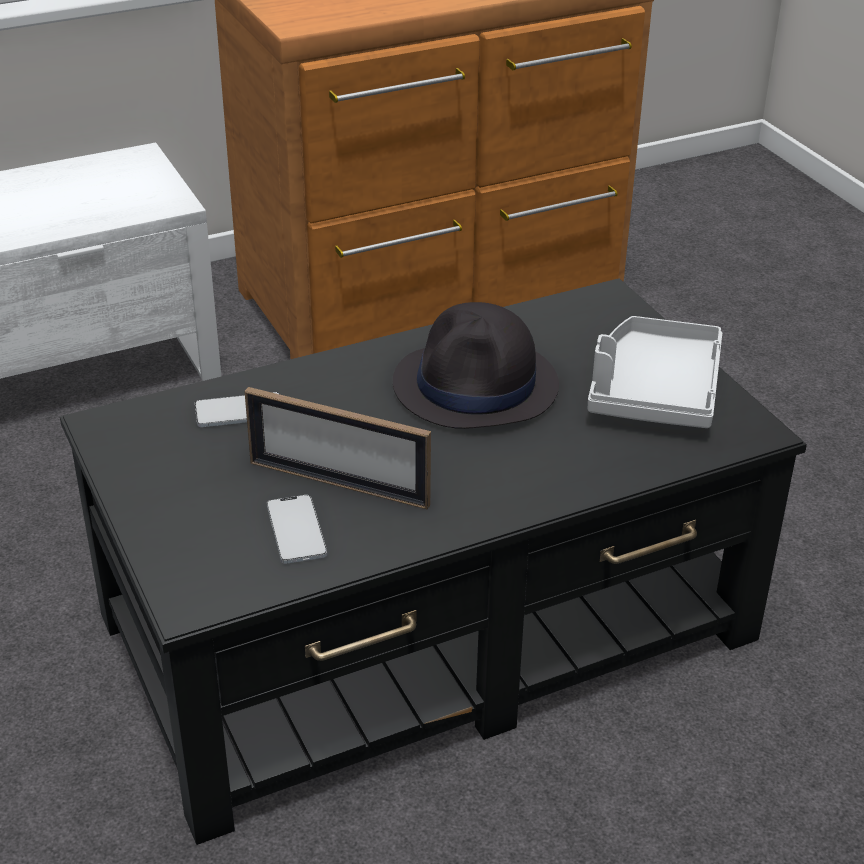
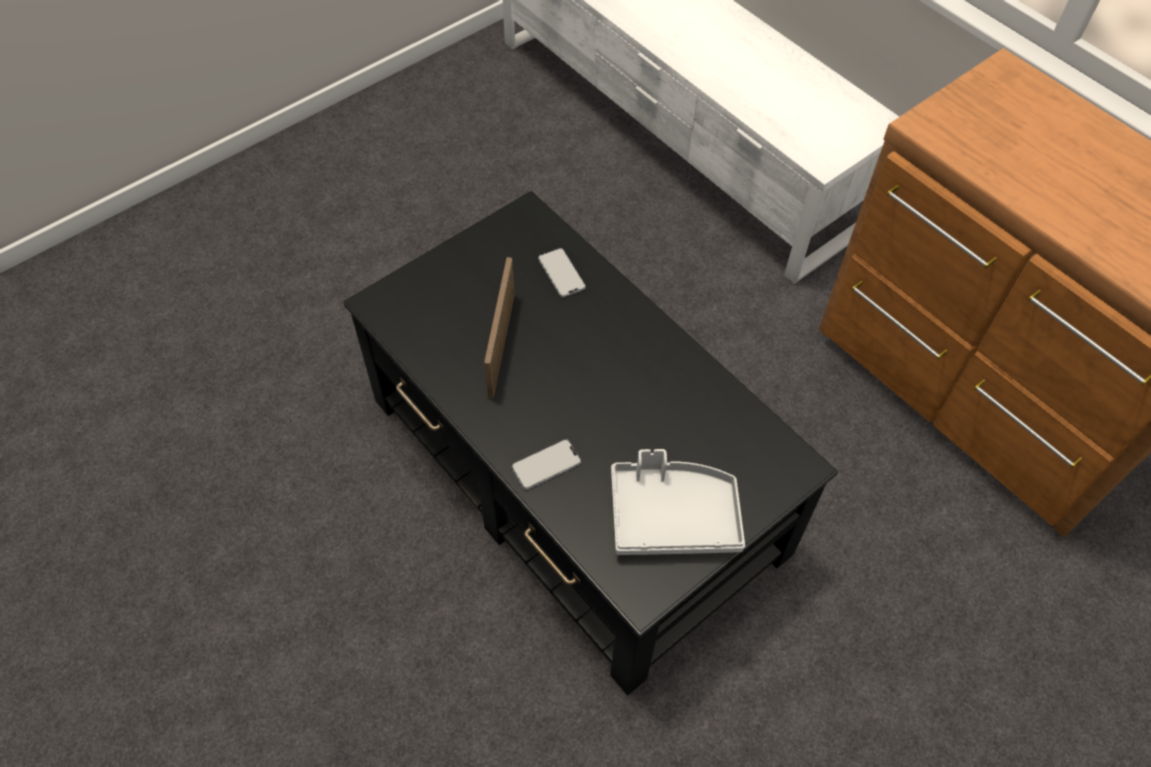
camera: 75 degrees right, 20 degrees up
(296, 531) = (449, 335): phone -> phone (546, 465)
(476, 386) = (637, 398): black hat -> none

